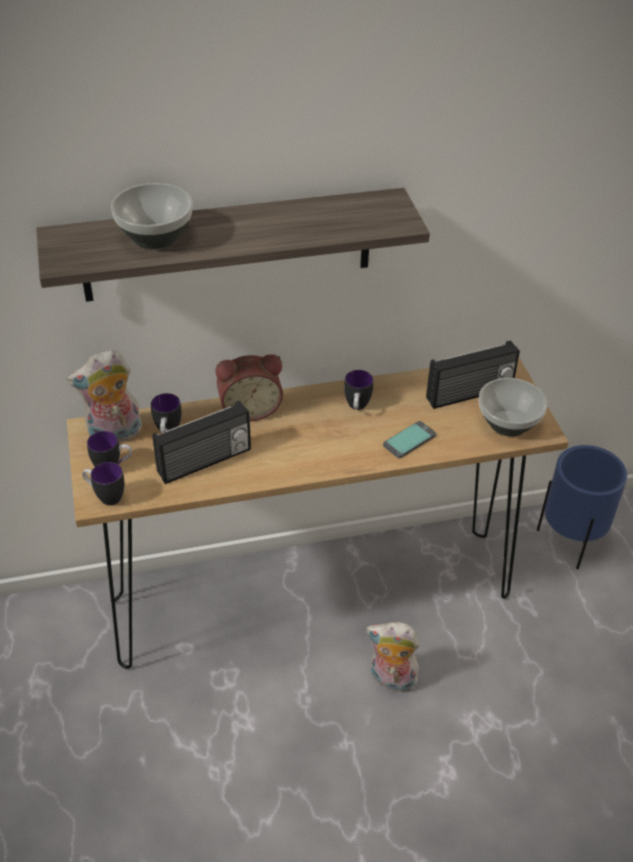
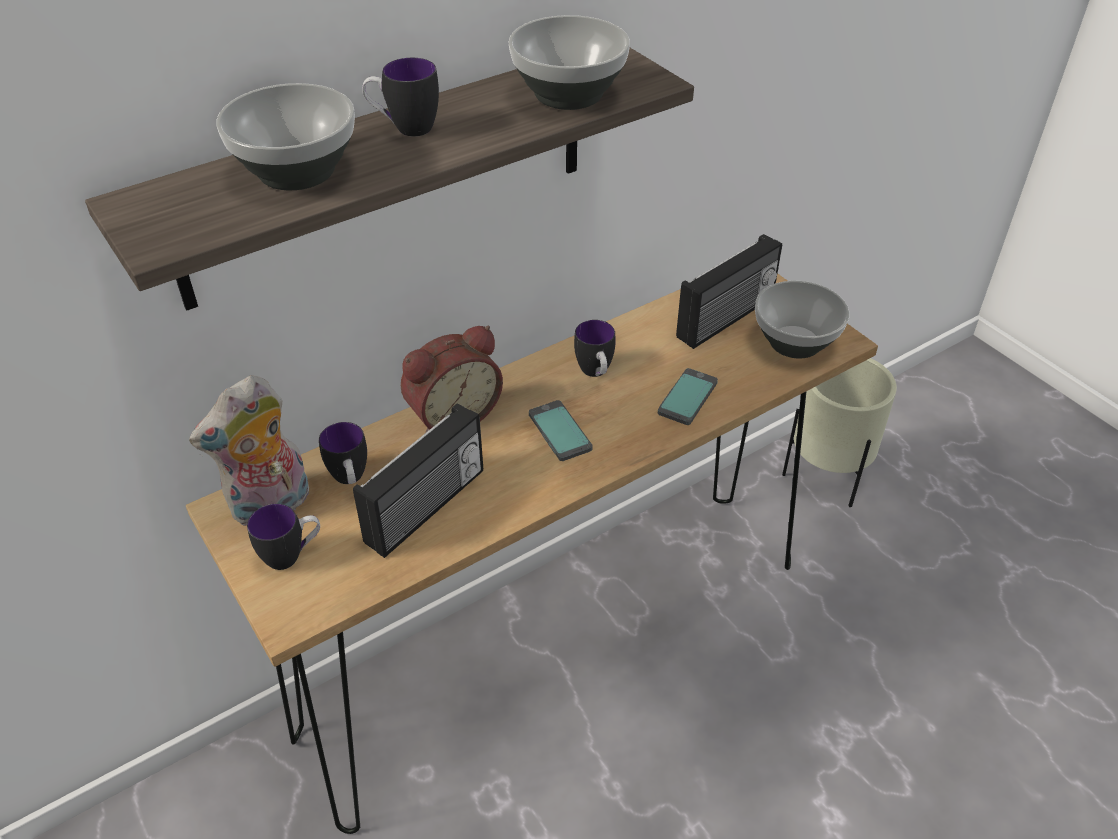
camera: 20 degrees left, 0 degrees up
(105, 496) = (302, 604): mug -> mug (404, 128)
(311, 439) = (559, 432): none -> phone
(345, 221) = (568, 94): none -> bowl
(391, 680) = (706, 720): plush toy -> none
(570, 543) = (826, 479): blue planter -> beige planter

